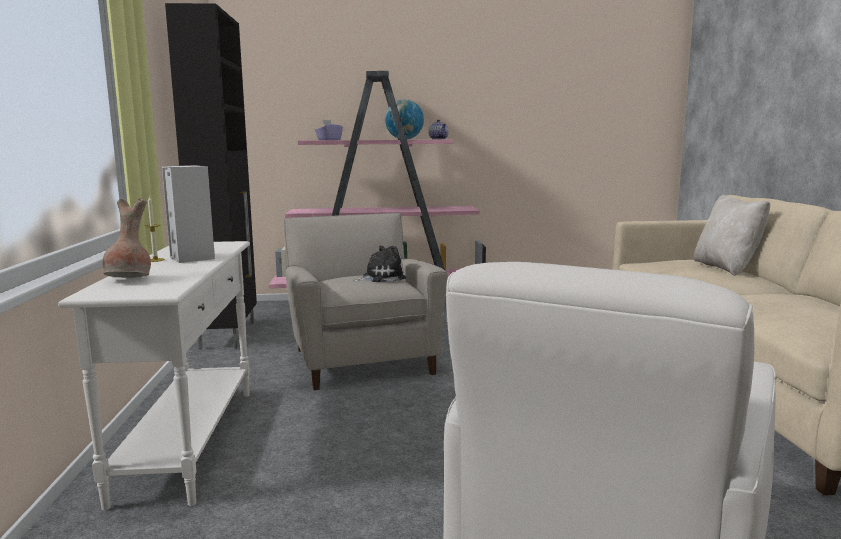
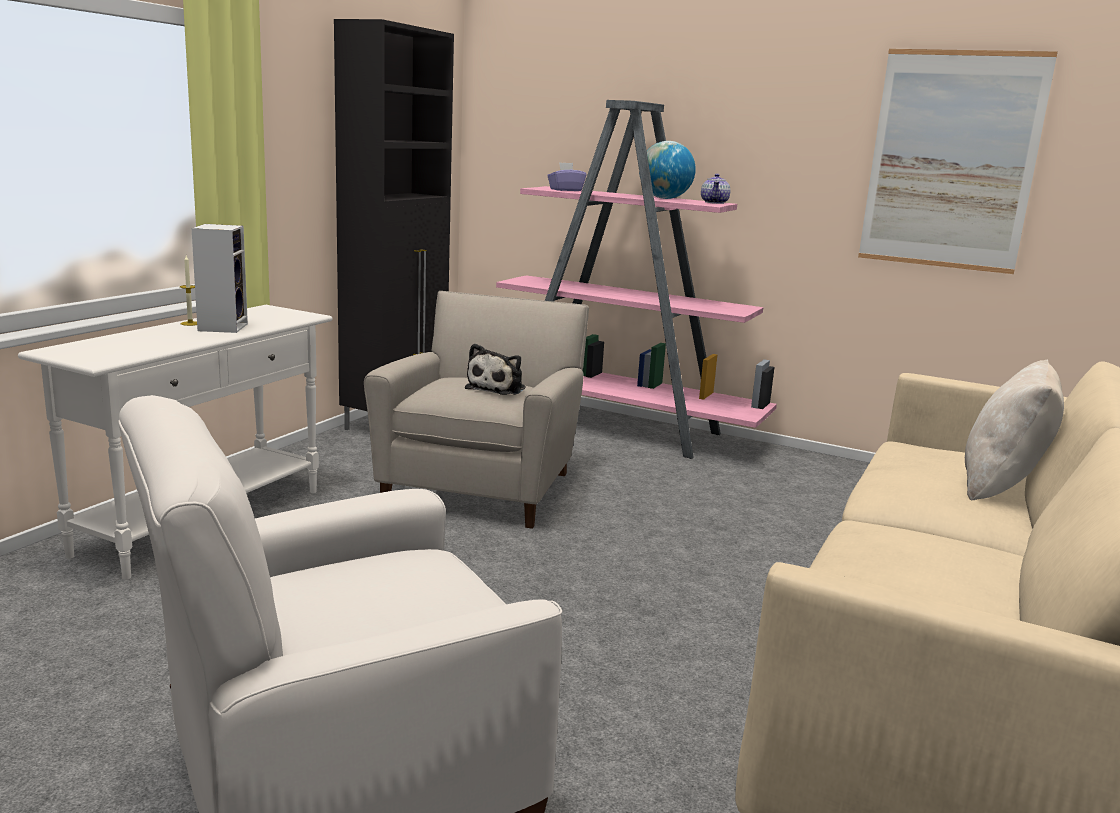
camera: 30 degrees right, 5 degrees up
(130, 280) = (113, 342): brown vase -> none
(381, 278) = (498, 388): plush toy -> plush toy turned 105 degrees clockwise
(570, 103) = (951, 161): none -> picture

